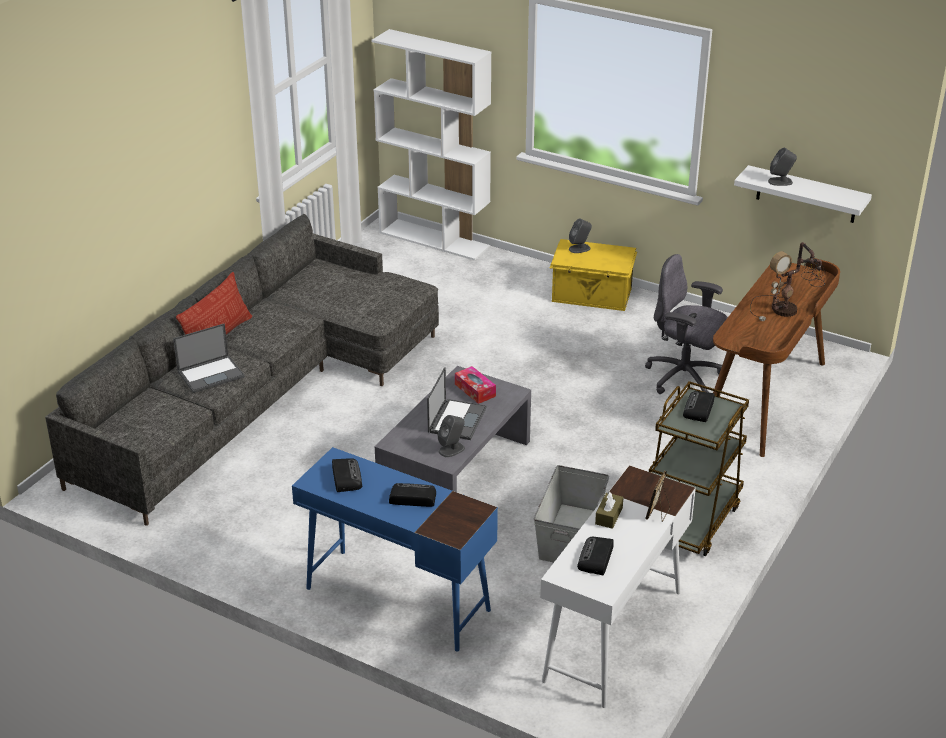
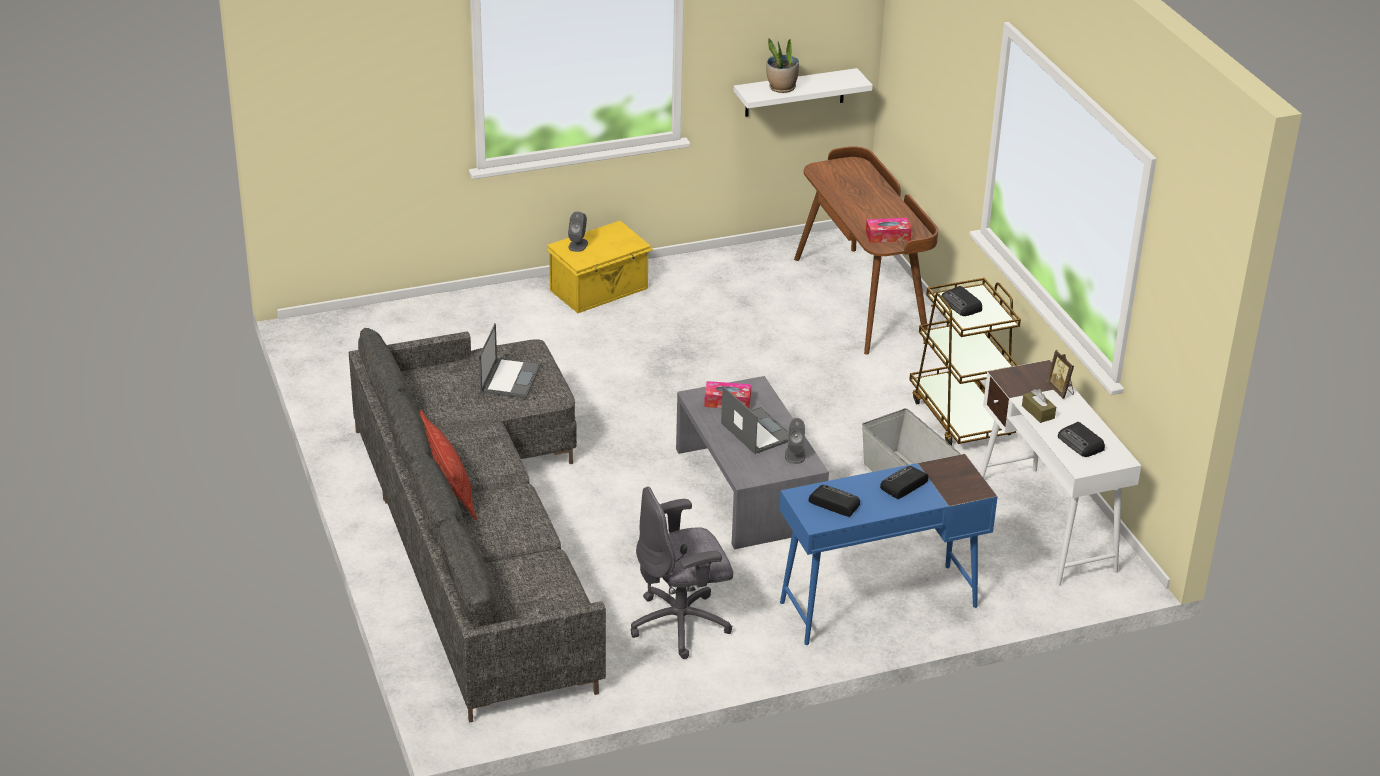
camera: 50 degrees left, 0 degrees up
(211, 374) = (509, 519): laptop -> laptop (510, 378)
(435, 239) = (376, 314): white bookcase -> none
(684, 378) = (782, 316): grey office chair -> grey office chair (681, 624)
(747, 336) = (888, 236): none -> tissue box
(780, 181) = (781, 88): grey speaker -> potted plant
(786, 310) = (877, 202): table lamp -> none

